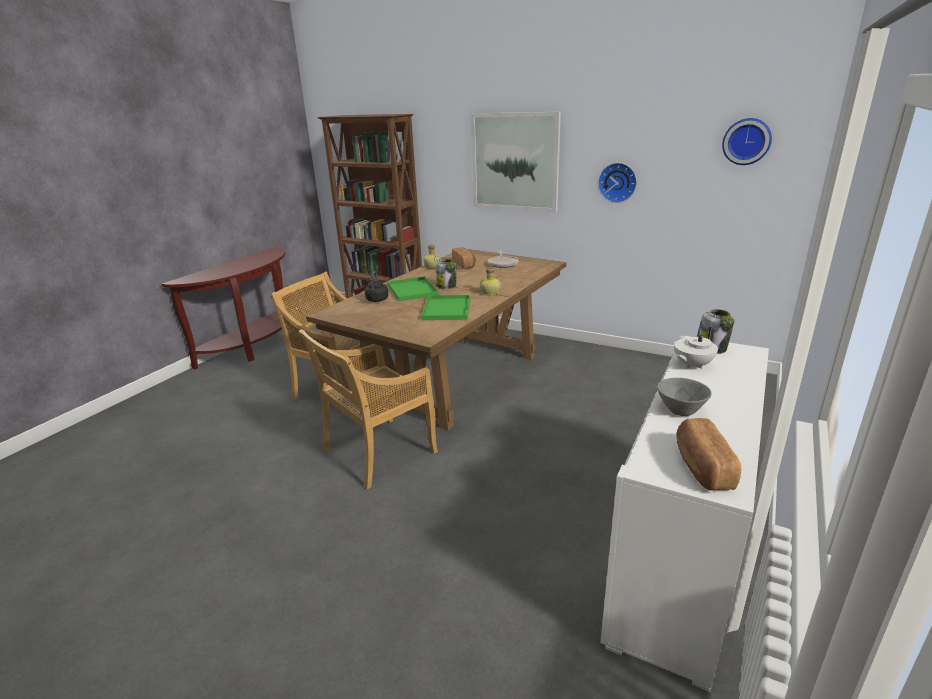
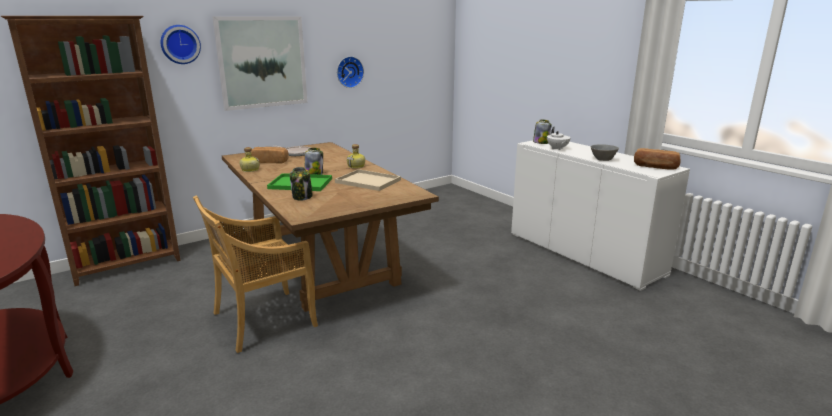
camera: 65 degrees left, 5 degrees down
(376, 300) = (302, 197): black kettle -> jar
(377, 452) = (401, 320): beige chair -> none
(446, 308) = (366, 181): green tray -> beige tray
(746, 141) = (419, 37): wall clock -> wall clock (180, 44)

